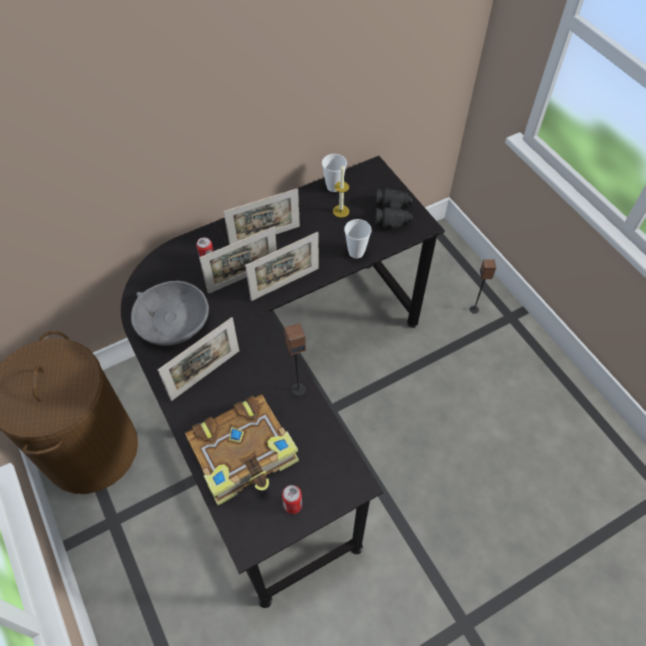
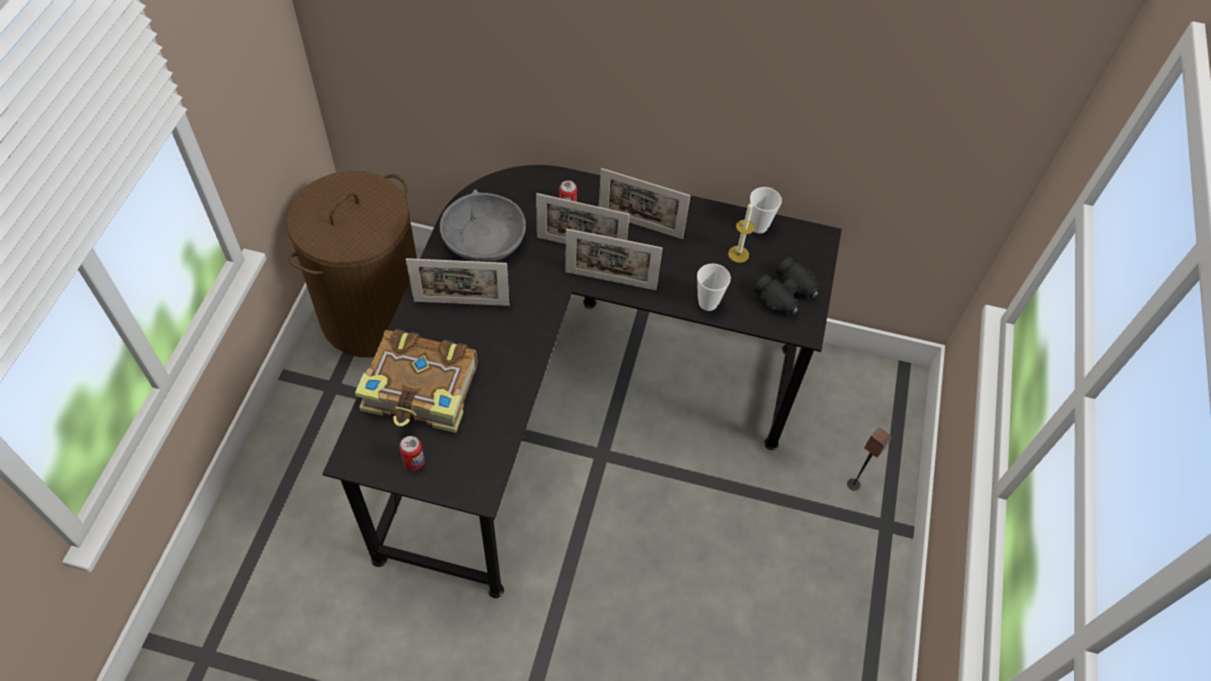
camera: 40 degrees right, 0 degrees up
(298, 389) = (520, 377): speaker -> none

